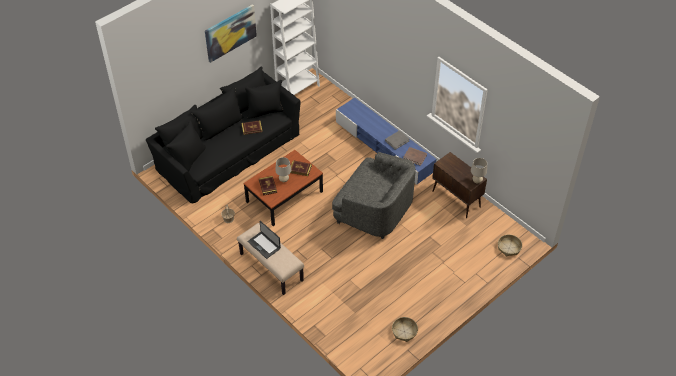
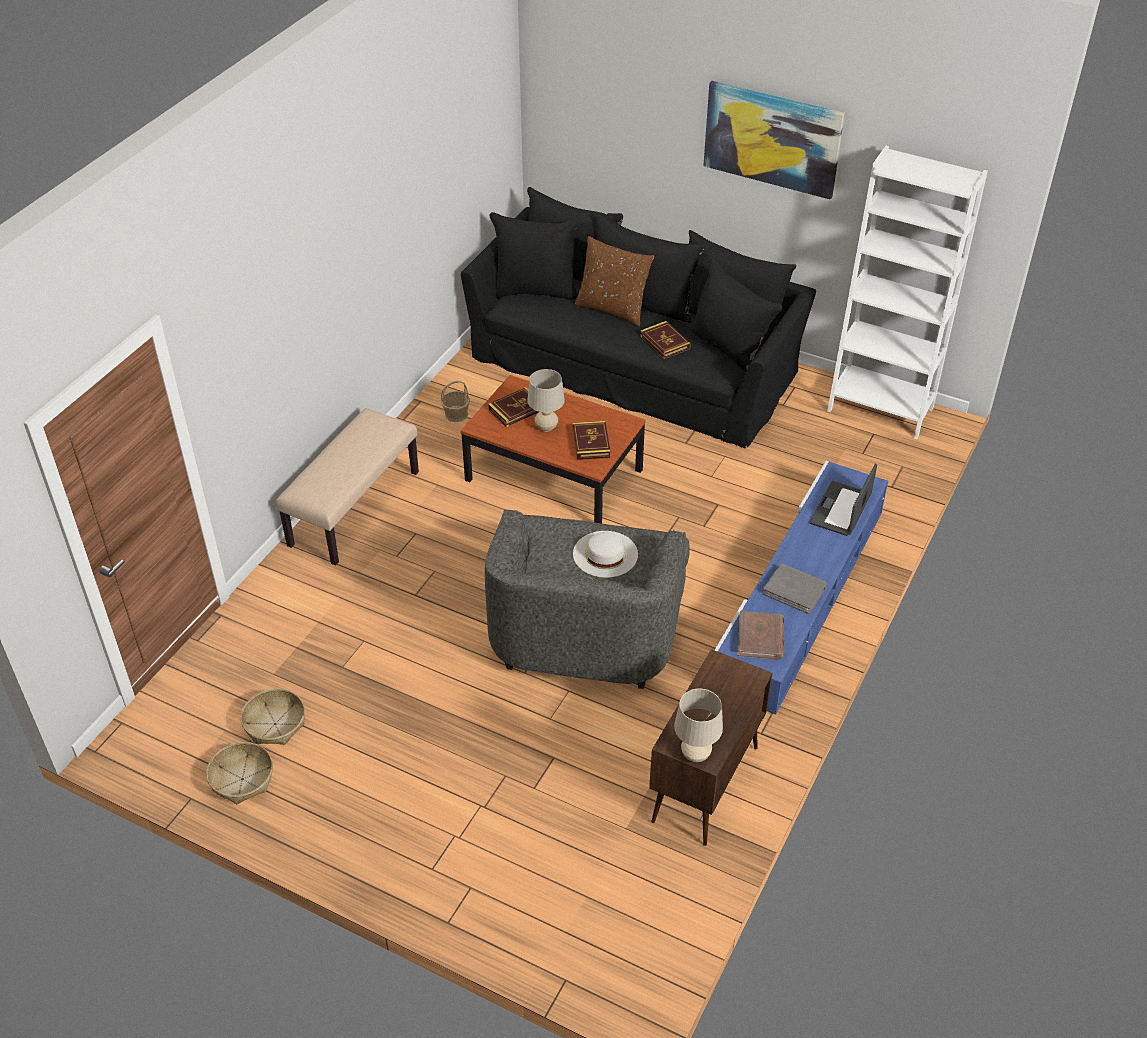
camera: 70 degrees right, 5 degrees down
(220, 137) = (612, 309): none -> brown pillow
(264, 245) = (352, 446): laptop -> laptop (841, 509)
(369, 180) = (605, 554): none -> white hat
(509, 248) = (590, 948): basket -> basket (274, 724)

